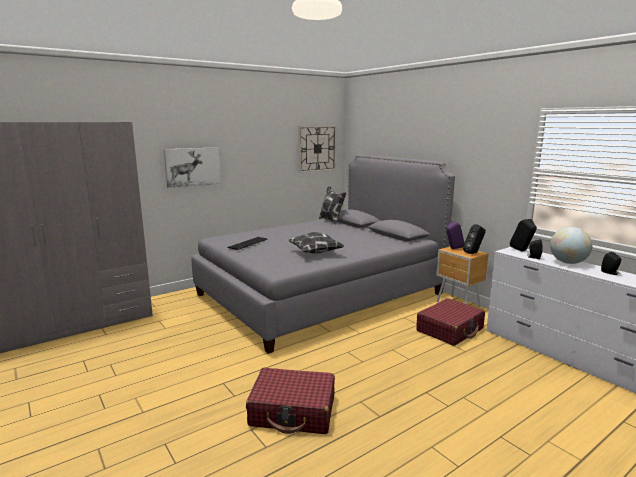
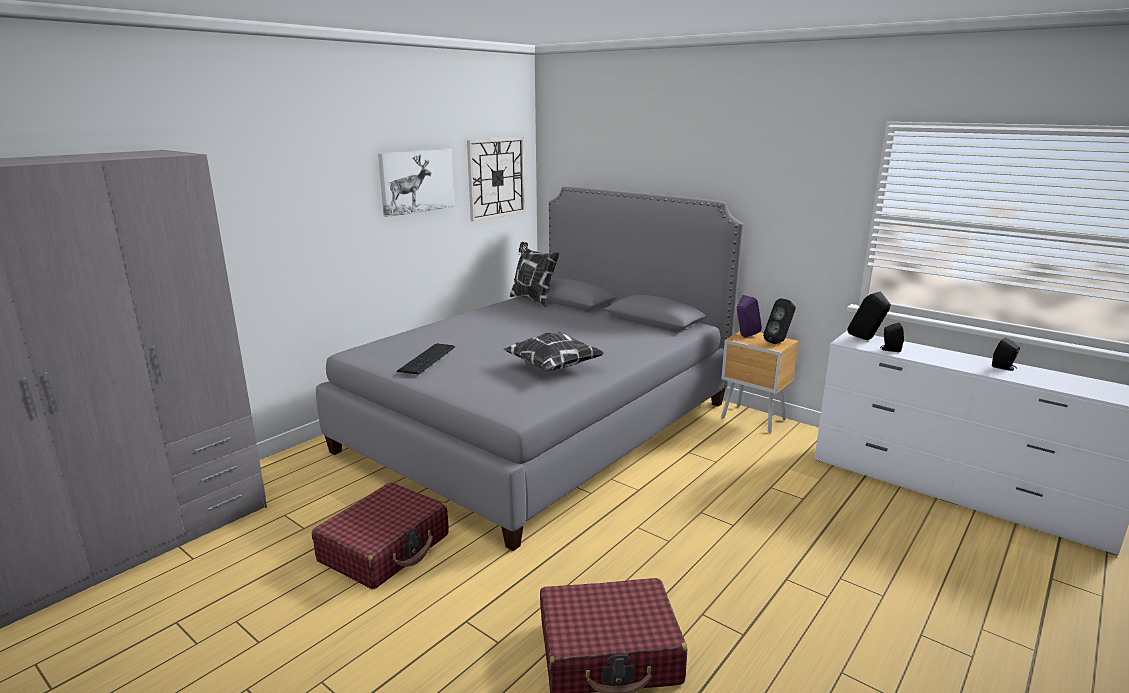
camera: 15 degrees left, 5 degrees up
(192, 167) = (299, 225): picture -> picture (416, 181)
(450, 330) = (764, 465): red suitcase -> red suitcase (385, 548)
(568, 262) = (939, 355): globe -> none

